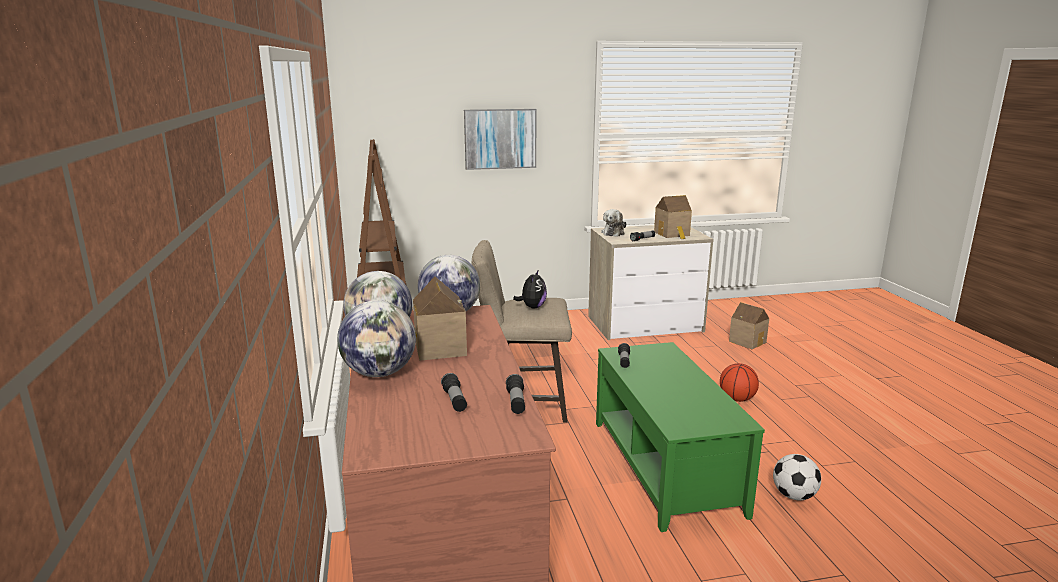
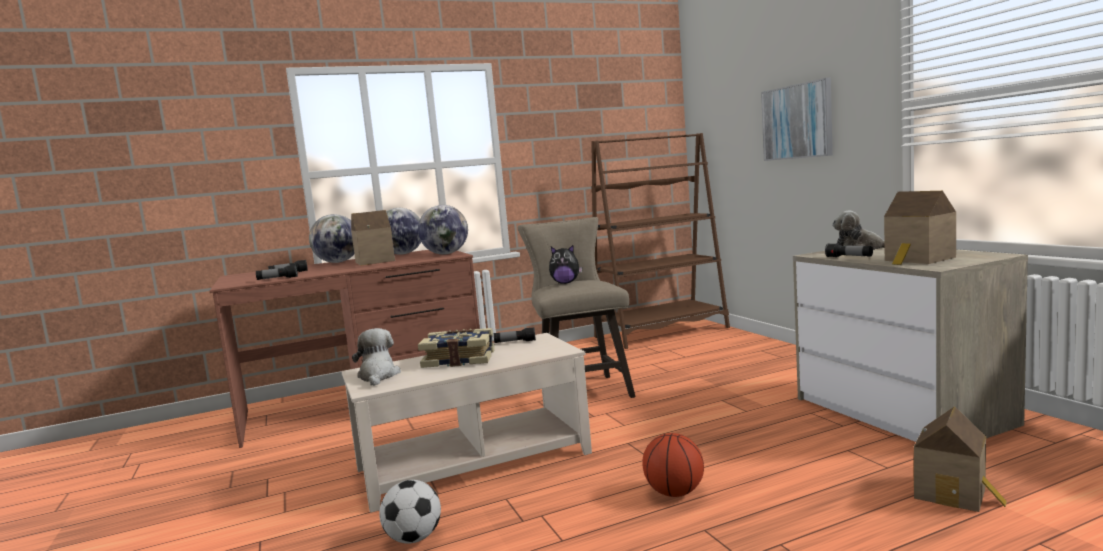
camera: 80 degrees right, 10 degrees down
(665, 466) = (473, 462): green coffee table -> beige coffee table
(666, 384) = (459, 359): none -> book
(701, 419) = (378, 376): none -> plush toy

